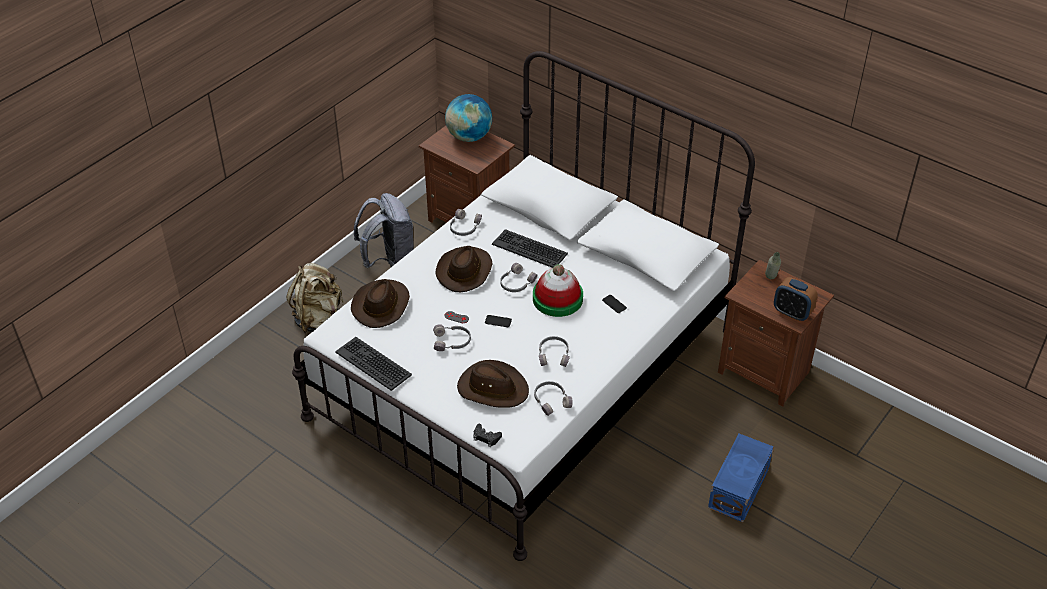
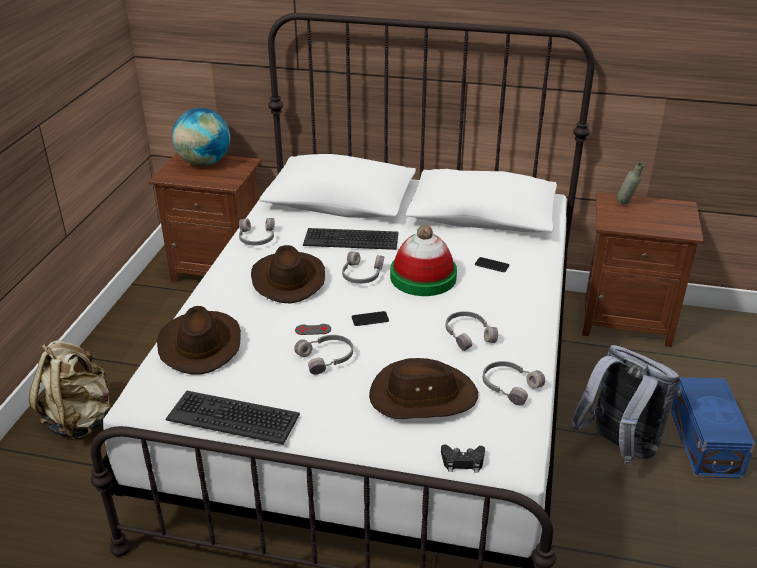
camera: 25 degrees left, 10 degrees down
(389, 262) = (145, 332): grey backpack -> grey backpack (617, 447)
(792, 313) = (676, 226): alarm clock -> none

